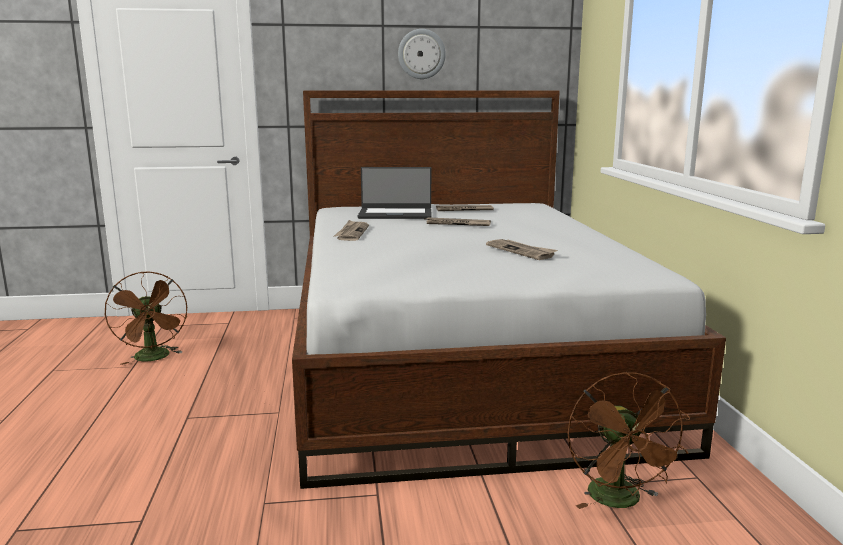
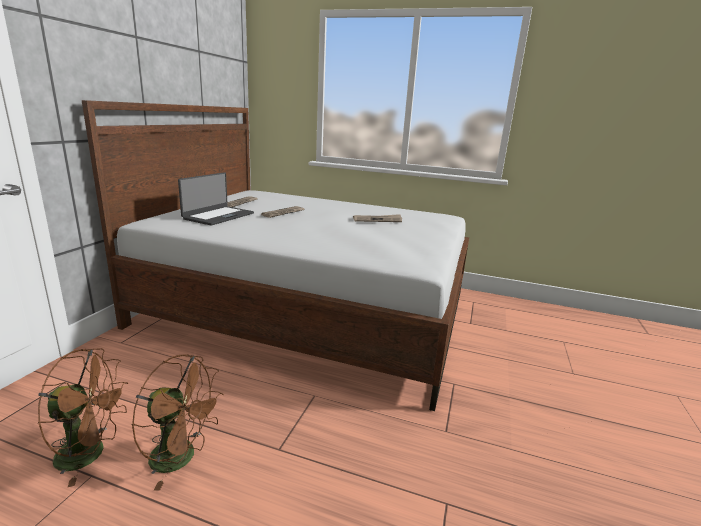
camera: 65 degrees left, 5 degrees up
(352, 233) = (263, 236): newspaper -> none
(421, 54) = (168, 70): wall clock -> none
(620, 501) = (485, 323): brown fan -> brown fan (182, 458)

